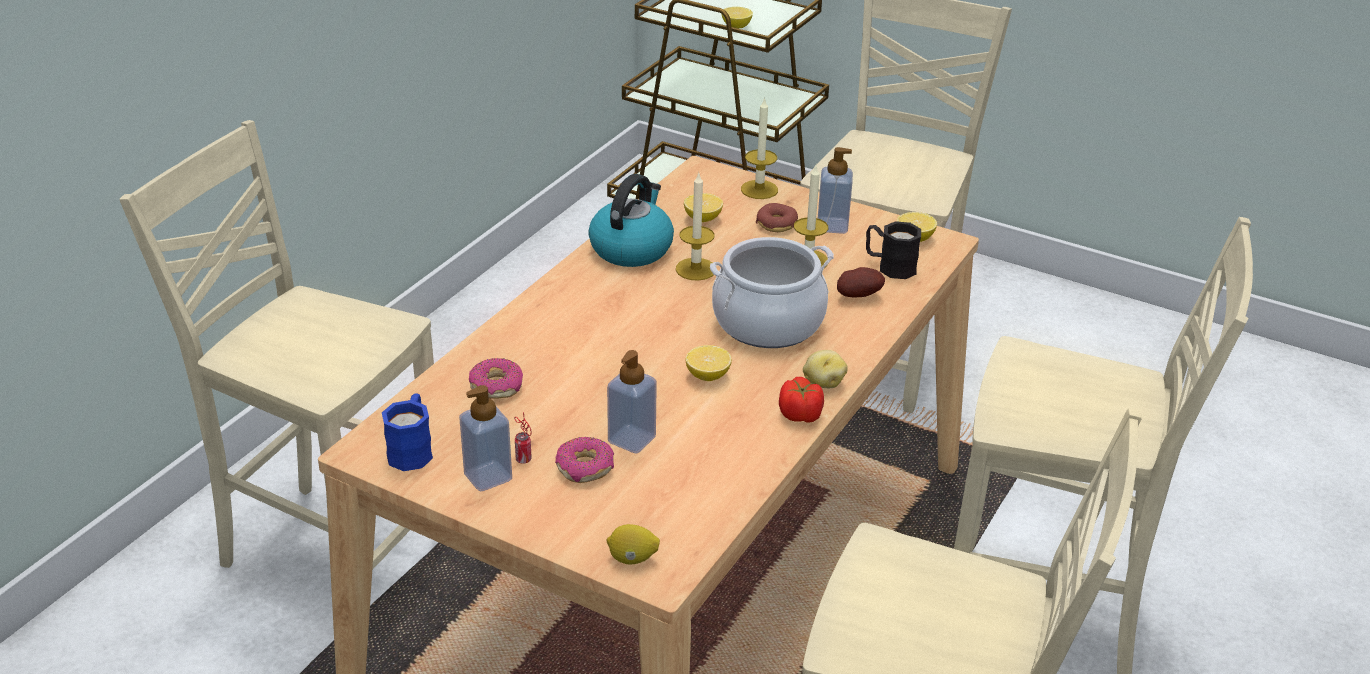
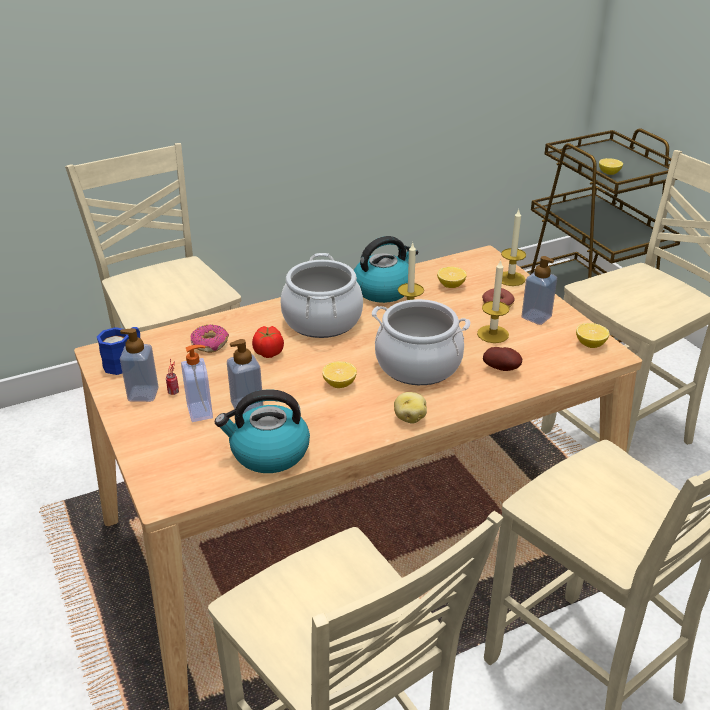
camera: 35 degrees right, 0 degrees up
(585, 467) = (201, 411): donut -> soap dispenser
(601, 310) = (322, 320): none -> cooking pot
(632, 559) = (160, 479): lemon -> none
(718, 480) = (268, 453): none -> kettle
(800, 415) = (370, 433): tomato -> tomato (268, 352)
(890, 266) = (548, 357): black mug -> none

